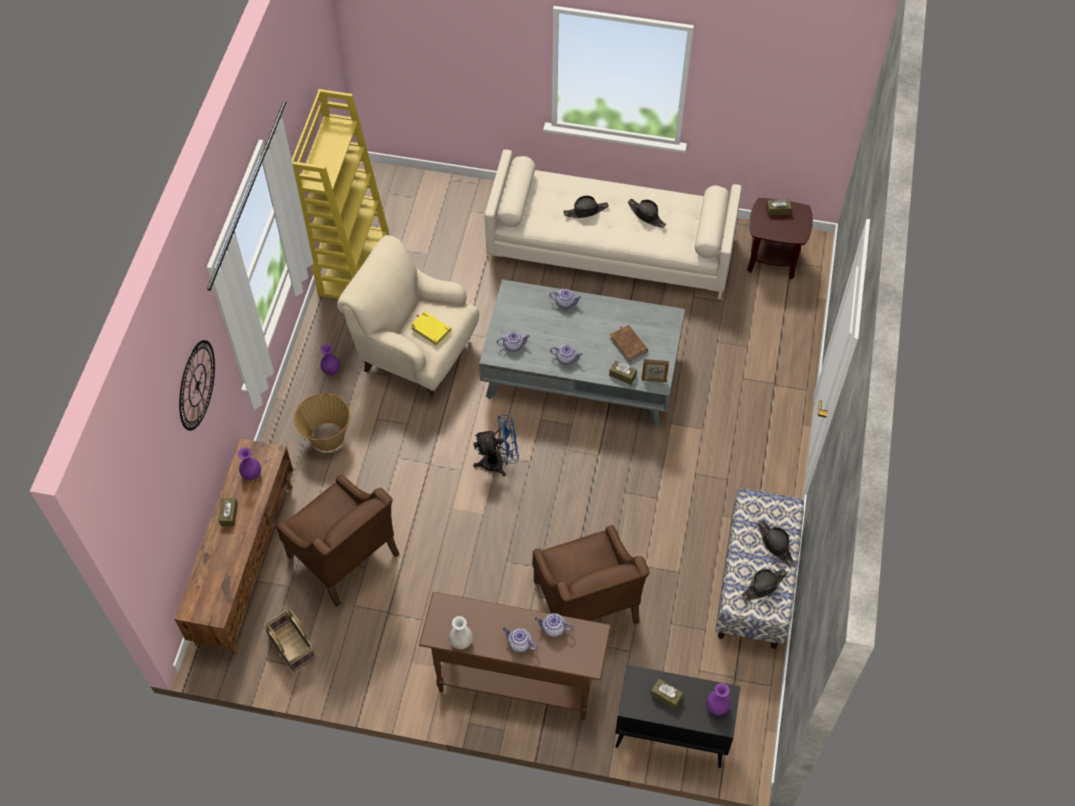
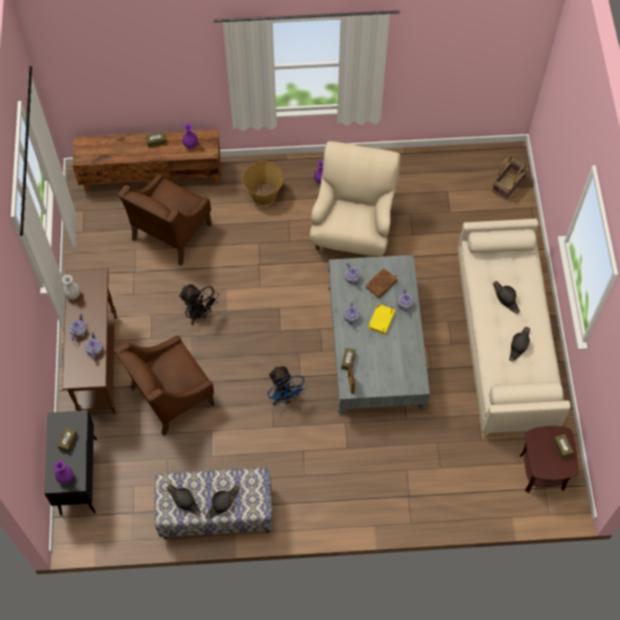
camera: 75 degrees right, 5 degrees up
(197, 385) = (184, 61): wall clock -> none
(292, 646) = (96, 222): basket -> basket (508, 185)
(353, 262) = (423, 165): yellow bookcase -> none
(430, 329) = (346, 218): yellow book -> yellow book (381, 320)
(479, 547) = (199, 314): none -> black fan
(499, 462) = (274, 309): blue fan -> blue fan (284, 397)
(628, 344) = (379, 359): brown book -> brown book (381, 284)

